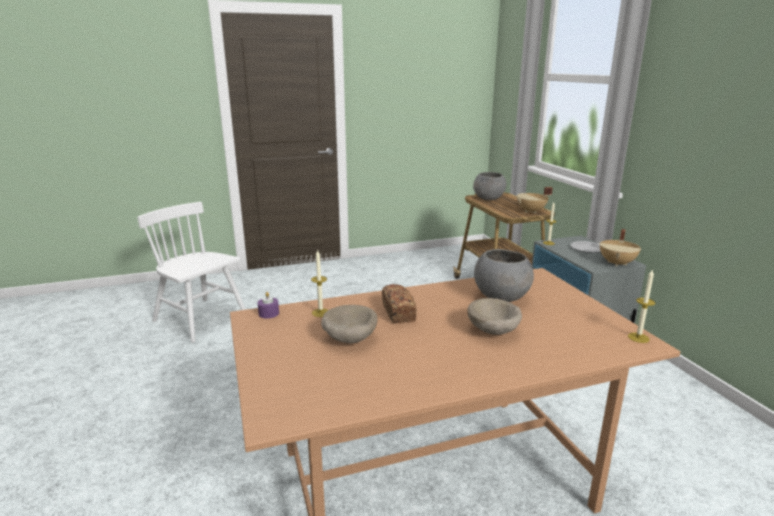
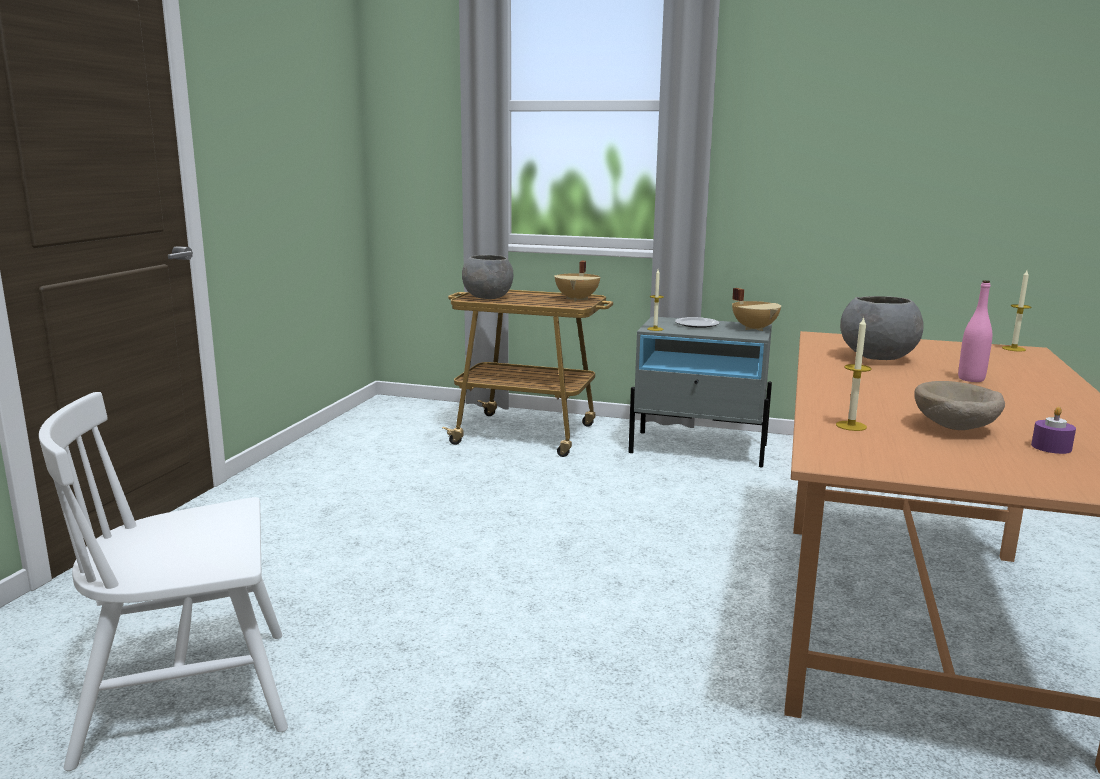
camera: 55 degrees left, 5 degrees down
(269, 313) = (827, 450): purple candle -> purple candle (1051, 447)
(398, 313) = (886, 397): bread -> none
(492, 332) = (971, 379): beige bowl -> pink bottle

